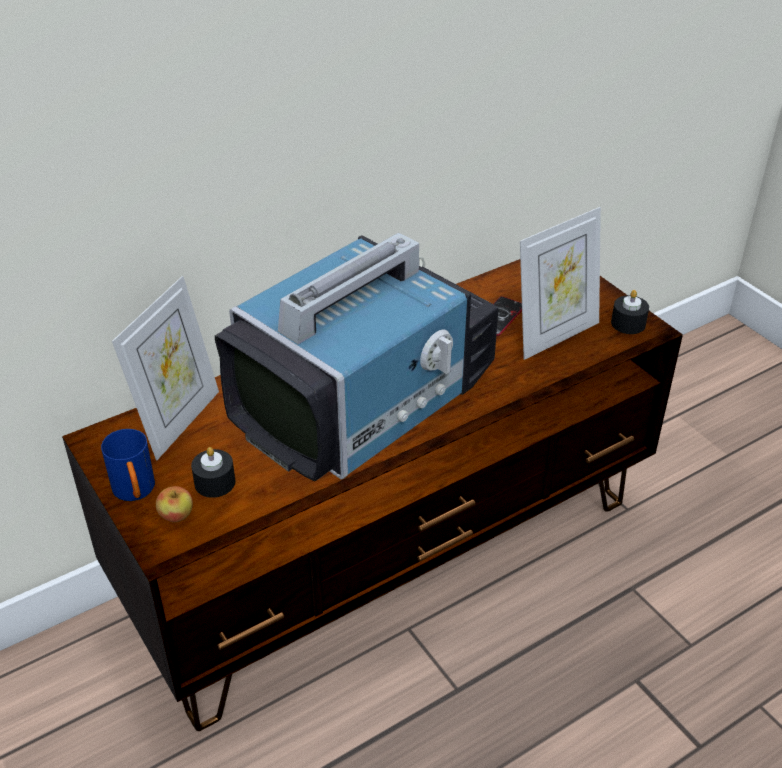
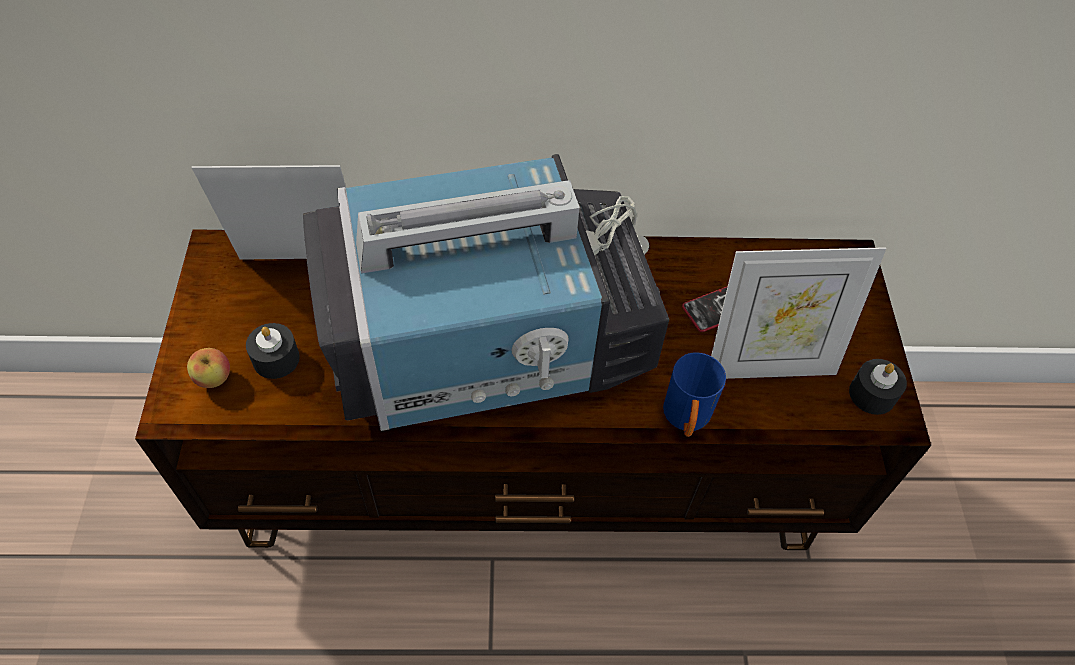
camera: 30 degrees right, 15 degrees up
(135, 493) = (201, 330): blue mug -> blue mug (686, 419)
(179, 421) = (301, 268): picture frame -> picture frame turned 150 degrees counterclockwise

